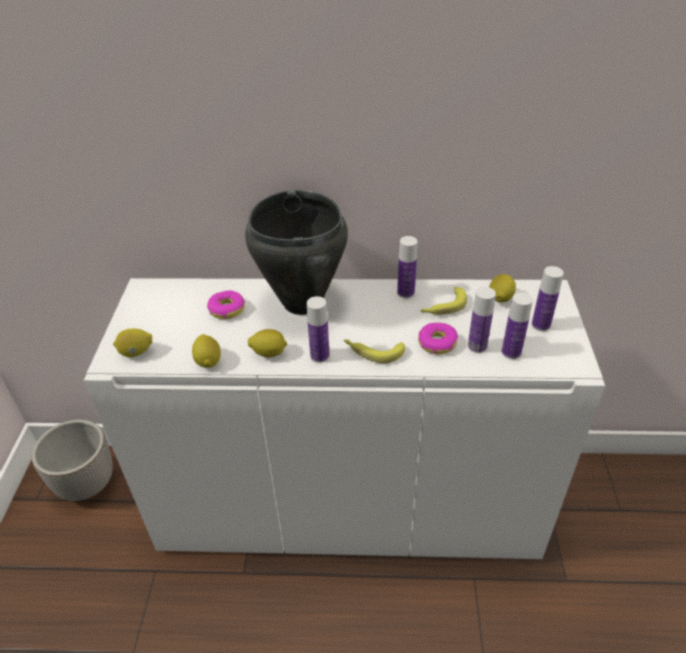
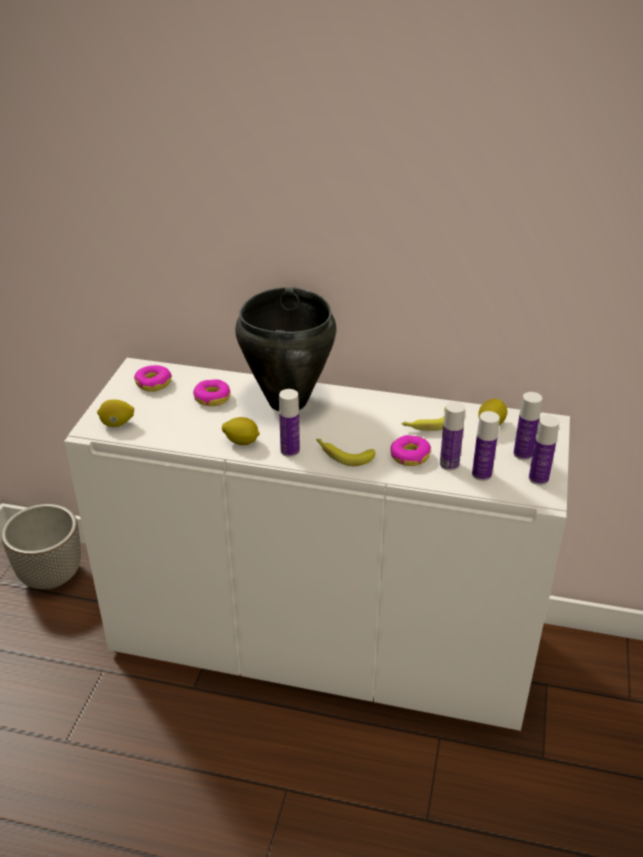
camera: 10 degrees right, 5 degrees down
(164, 302) = (153, 383): none -> donut
(208, 361) = (182, 440): lemon -> none
(405, 292) = (395, 406): bottle -> bottle (538, 478)

